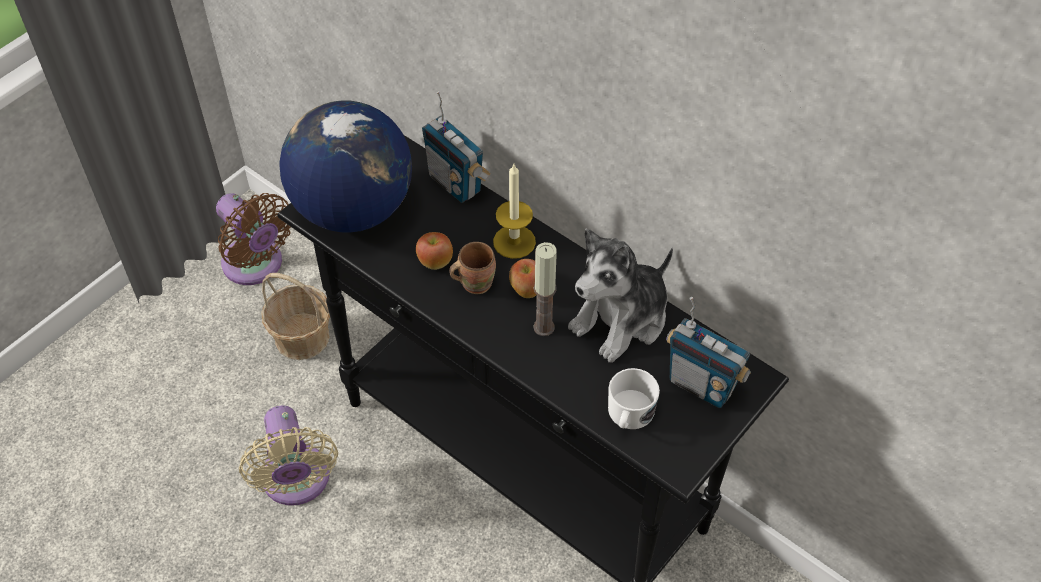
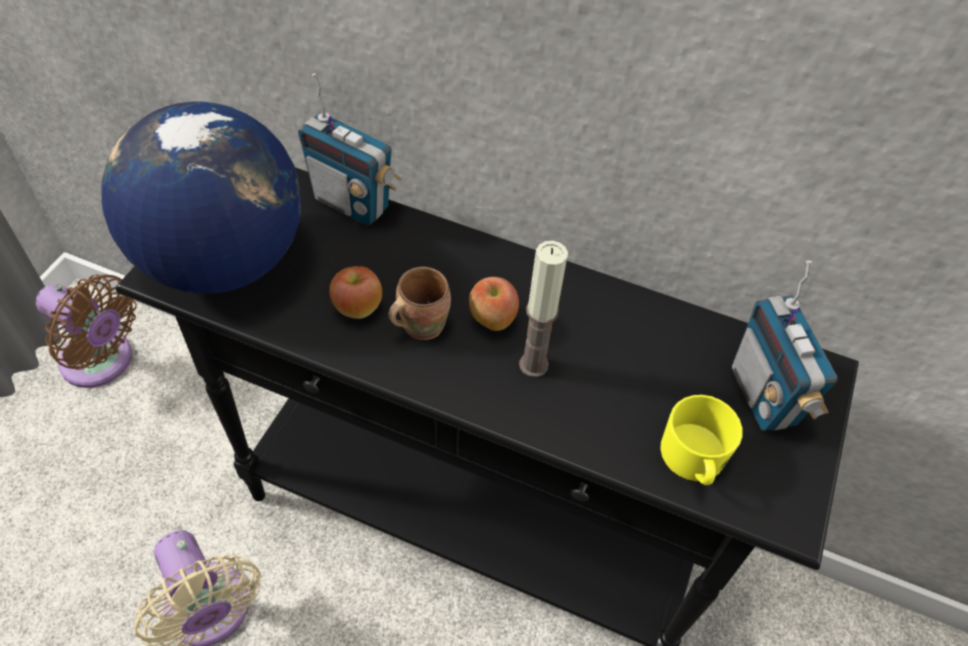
camera: 20 degrees left, 0 degrees up
(302, 337) = (176, 433): basket -> none
(514, 242) = (453, 261): candle -> none
(621, 319) = (628, 332): plush toy -> none
(629, 415) = (693, 460): white mug -> yellow mug
(702, 385) = (764, 396): radio -> radio turned 60 degrees clockwise

